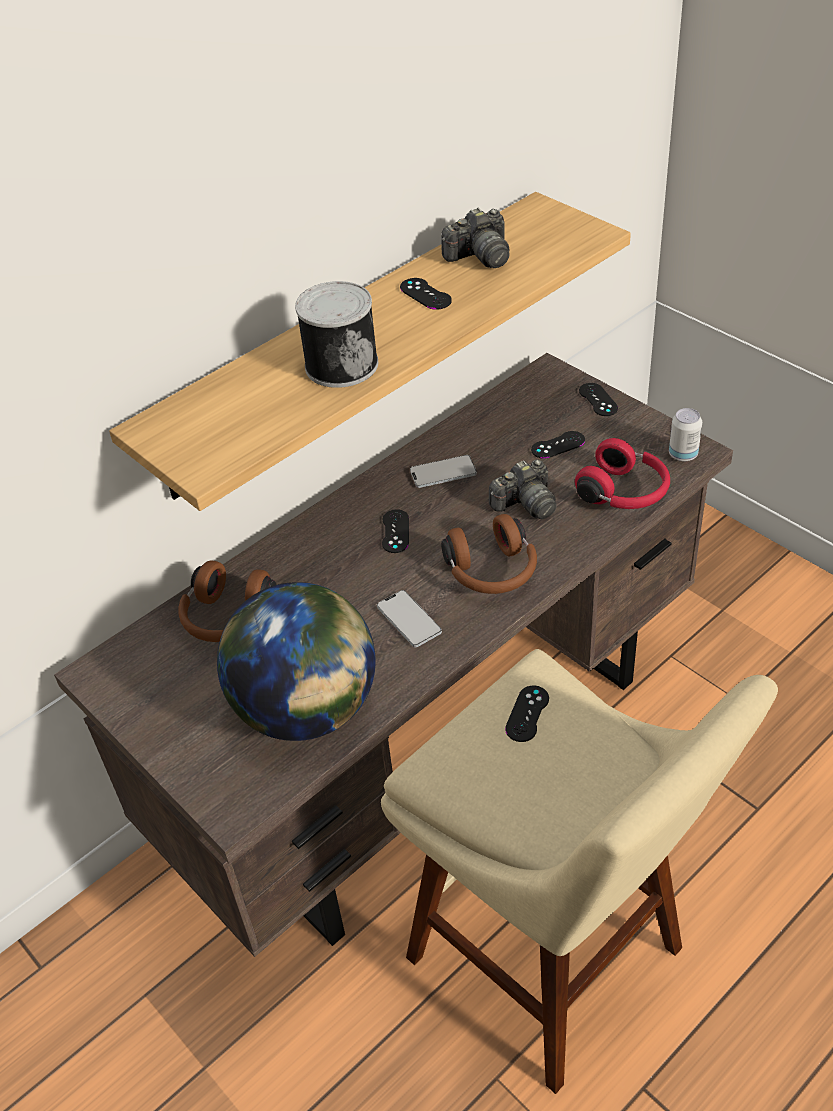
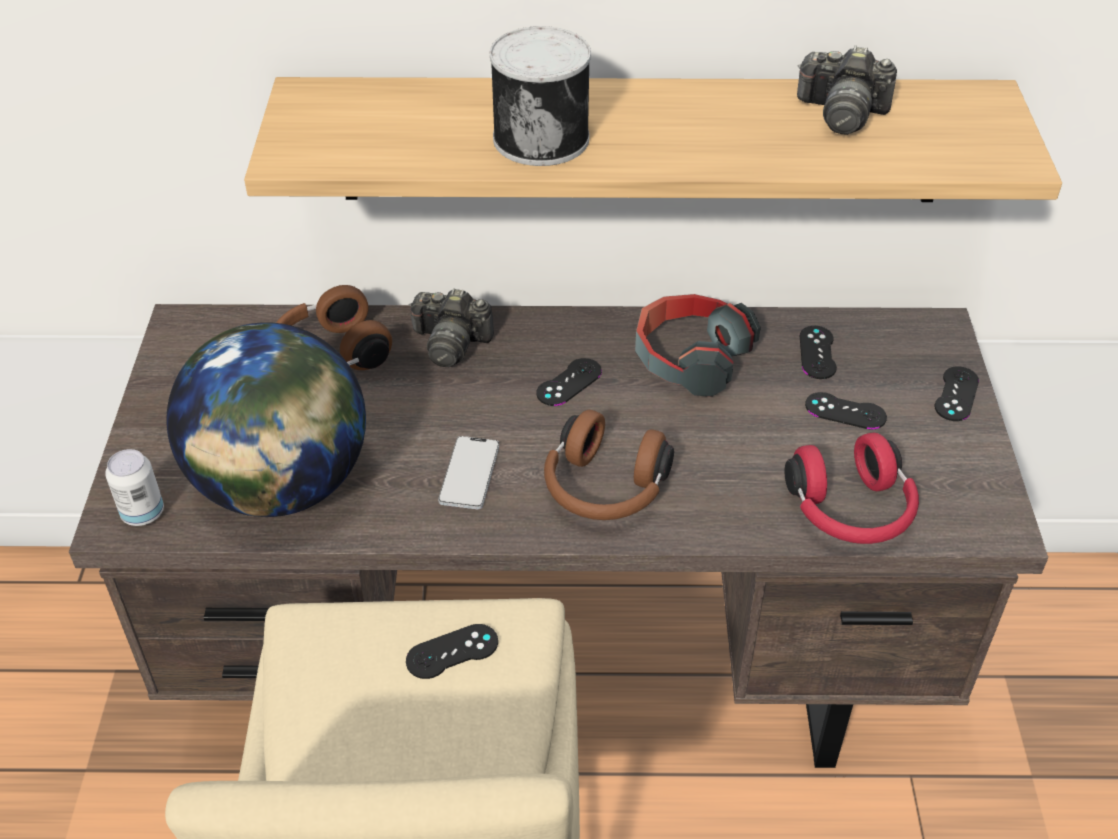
camera: 40 degrees right, 0 degrees up
(425, 294) = (726, 119): black game controller -> black game controller (817, 352)
(443, 472) = (689, 358): phone -> headphones
(525, 504) = (728, 447): camera -> camera (451, 343)
(683, 454) = (976, 519): can -> can (143, 513)

